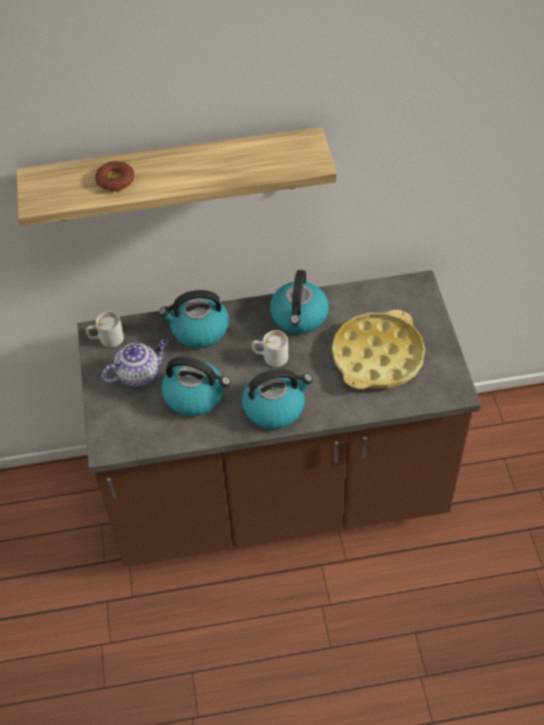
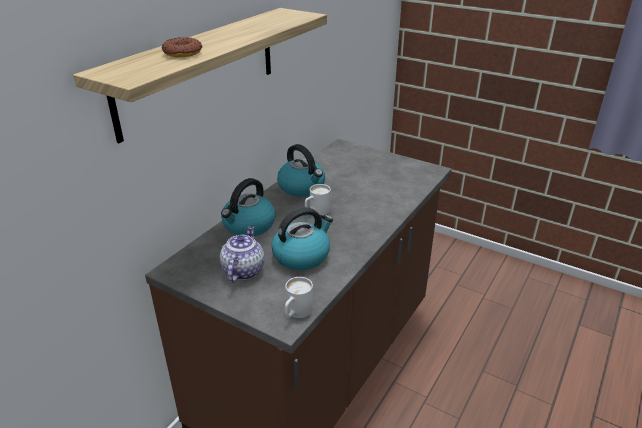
camera: 50 degrees left, 20 degrees down
(106, 339) = (185, 268): white mug -> white mug (296, 313)
(275, 407) = (359, 230): kettle -> none
(377, 356) = (372, 179): yellow tray -> none

